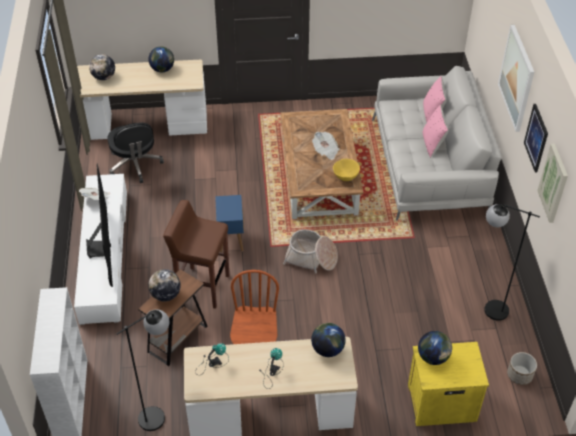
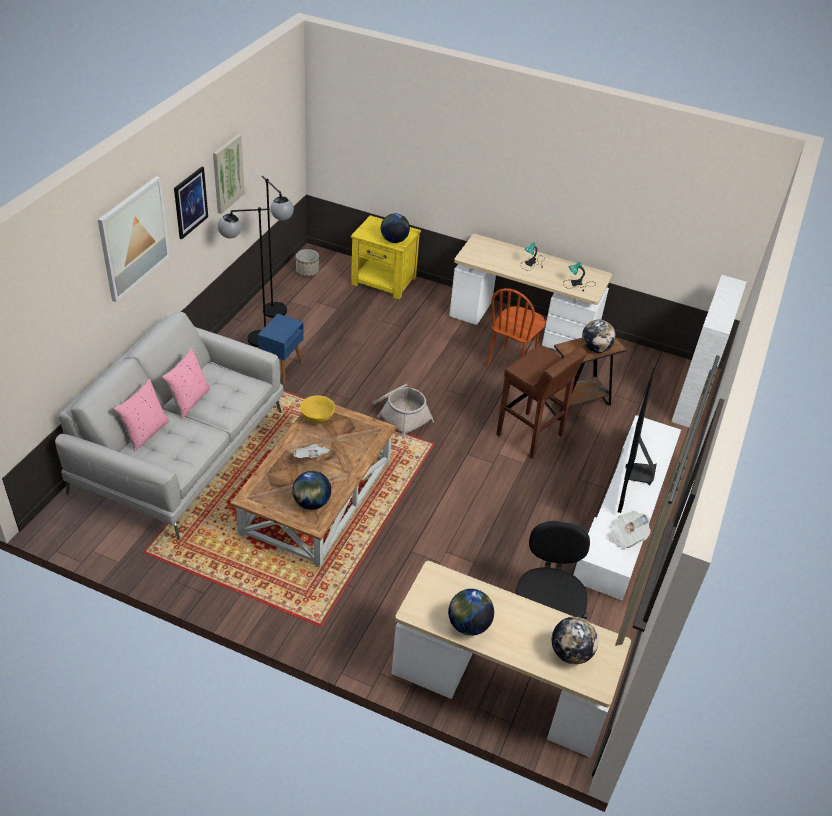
camera: 155 degrees left, 5 degrees down
(159, 413) = (616, 360): black floor lamp -> black floor lamp (250, 340)
(231, 239) = (472, 469): blue side table -> blue side table (282, 369)
(327, 349) = (478, 258): globe -> globe (311, 503)

